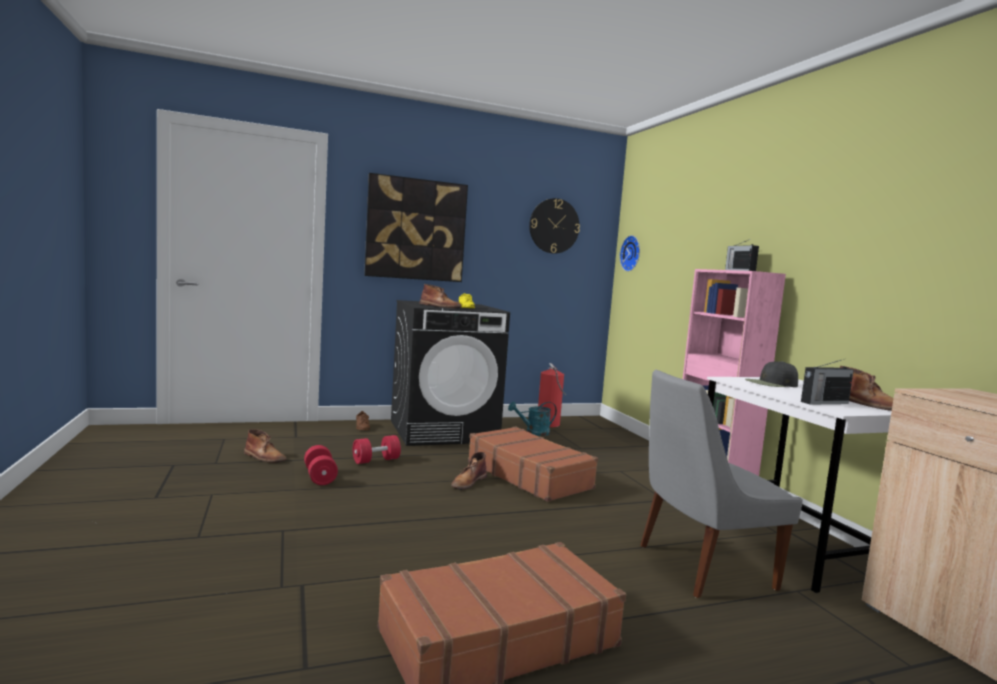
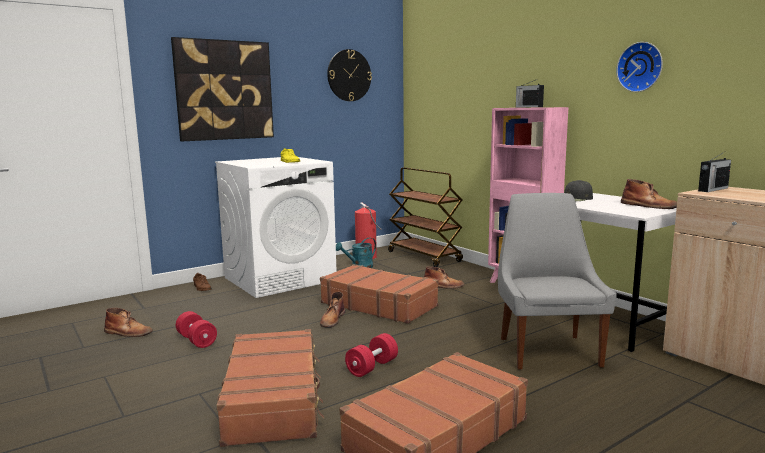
camera: 15 degrees left, 5 degrees up
(350, 552) = (274, 399): none -> brown suitcase
(376, 460) = (238, 316): red dumbbell -> red dumbbell (372, 367)
(440, 306) = (267, 164): brown boot -> brown boot (443, 286)
(444, 431) = (280, 279): black washing machine -> white washing machine
(613, 434) = (424, 257): none -> brown cart
(632, 253) = (420, 95): wall clock -> wall clock (641, 67)
(700, 567) = (547, 350): grey chair -> grey chair turned 120 degrees clockwise
(823, 402) = (622, 209): radio -> radio (712, 189)

